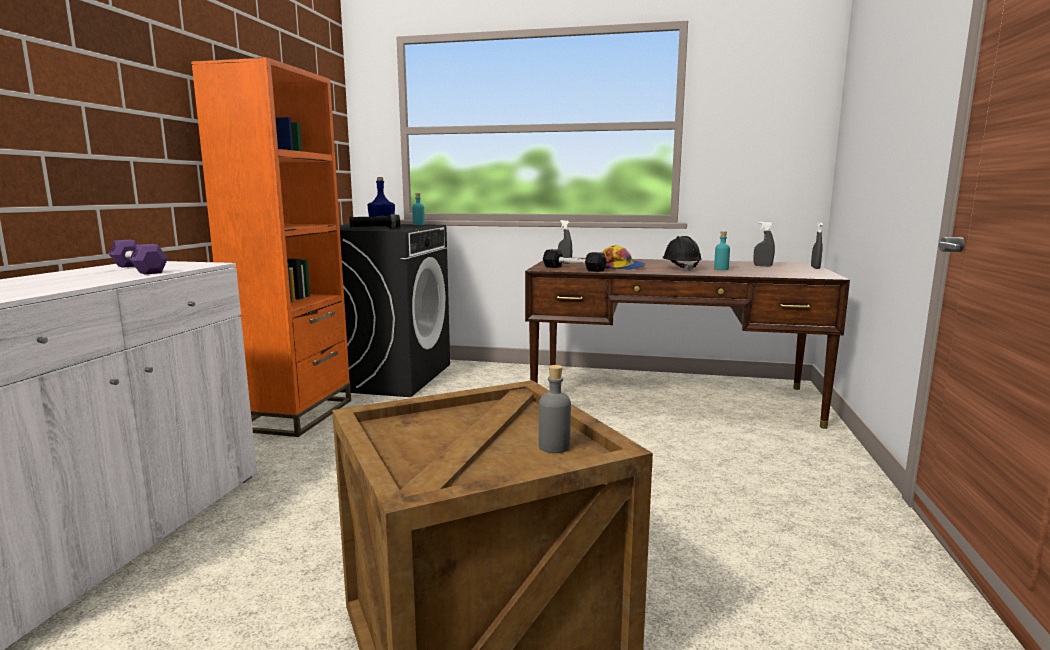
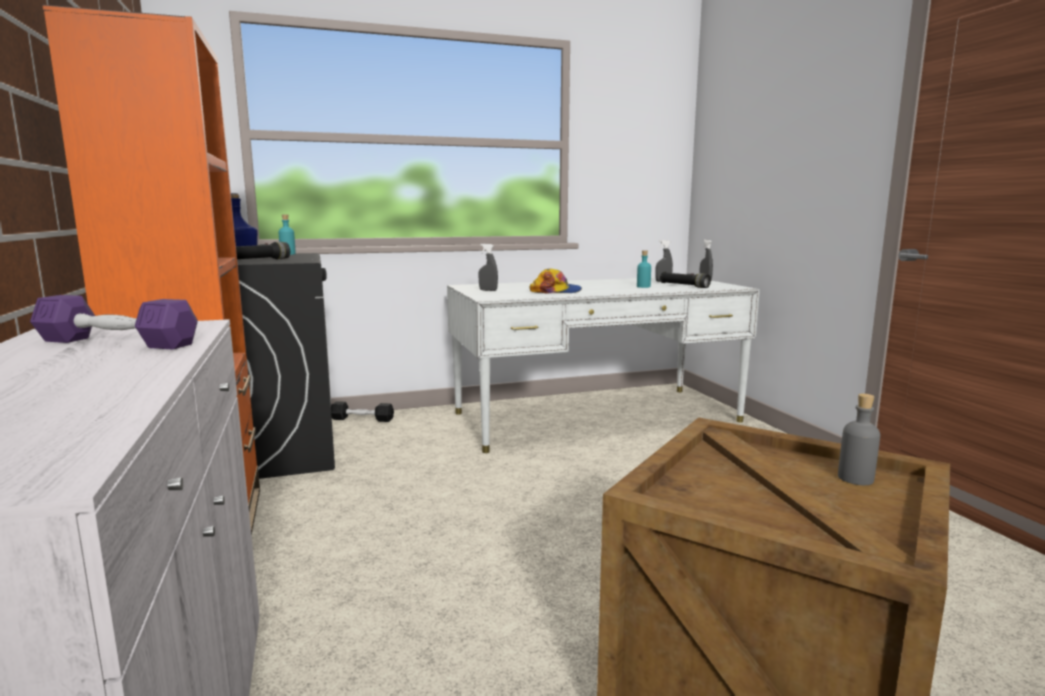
camera: 30 degrees left, 0 degrees up
(573, 269) = (519, 296): black dumbbell -> black dumbbell (362, 419)
(670, 397) = (596, 417): brown desk -> white desk
(680, 268) = (610, 288): black hard hat -> none
(768, 271) = (684, 286): none -> black flashlight

